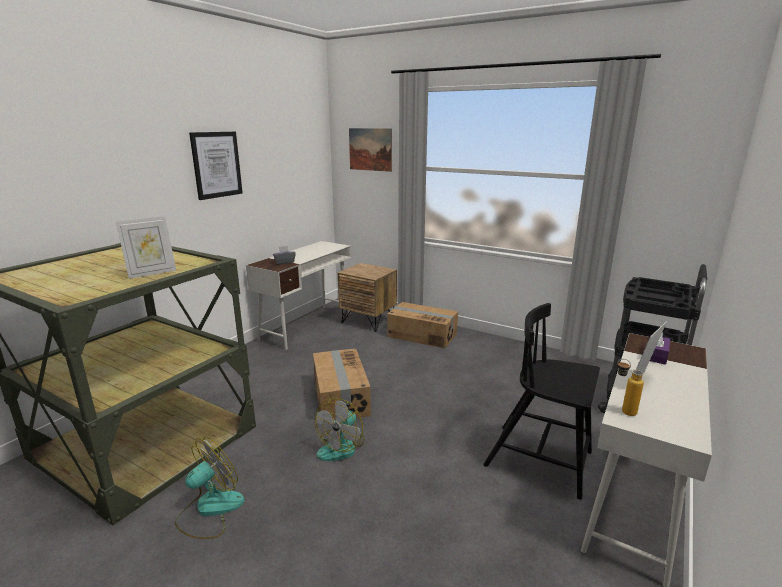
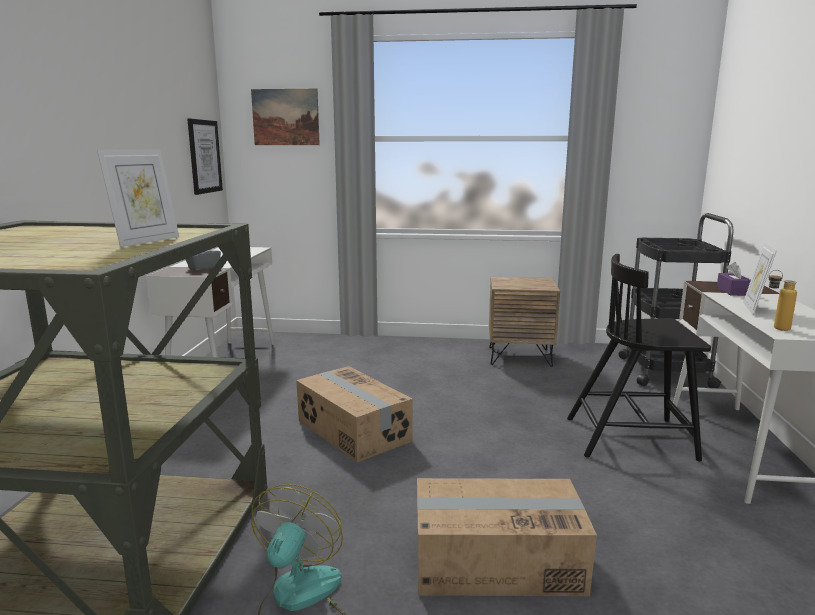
camera: 25 degrees left, 5 degrees down
(216, 165) = (106, 117): picture -> picture (204, 156)
(342, 446) = (409, 480): fan -> none
(368, 321) = (307, 348): brown nightstand -> brown nightstand (519, 356)
(422, 335) = (390, 351): cardboard box -> cardboard box (496, 560)

